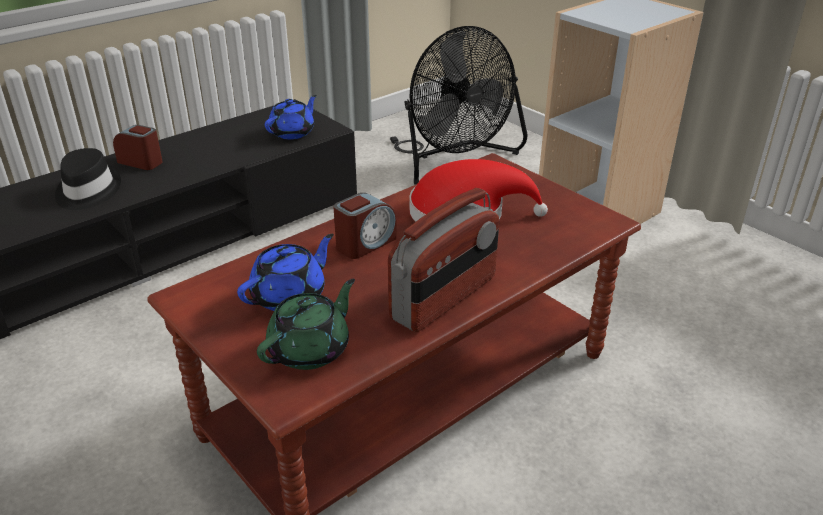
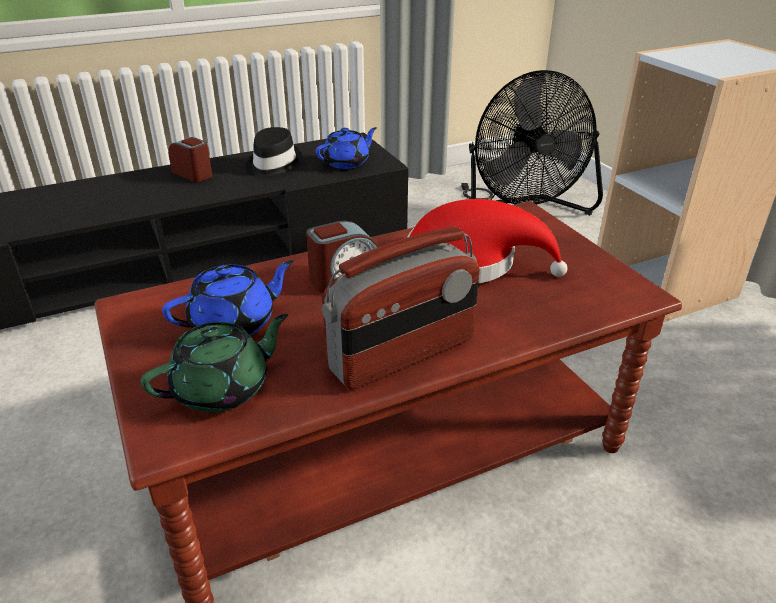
camera: 15 degrees right, 0 degrees up
(87, 191) = (131, 194): black hat -> black hat (272, 165)

